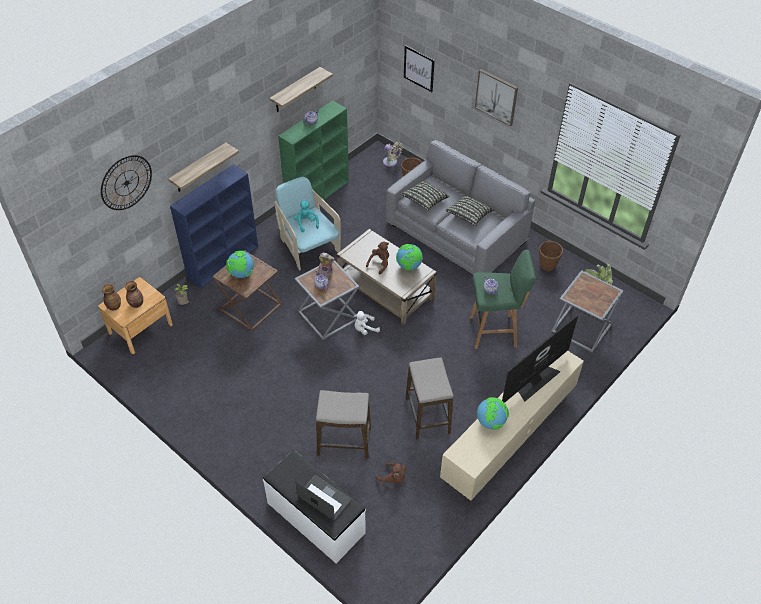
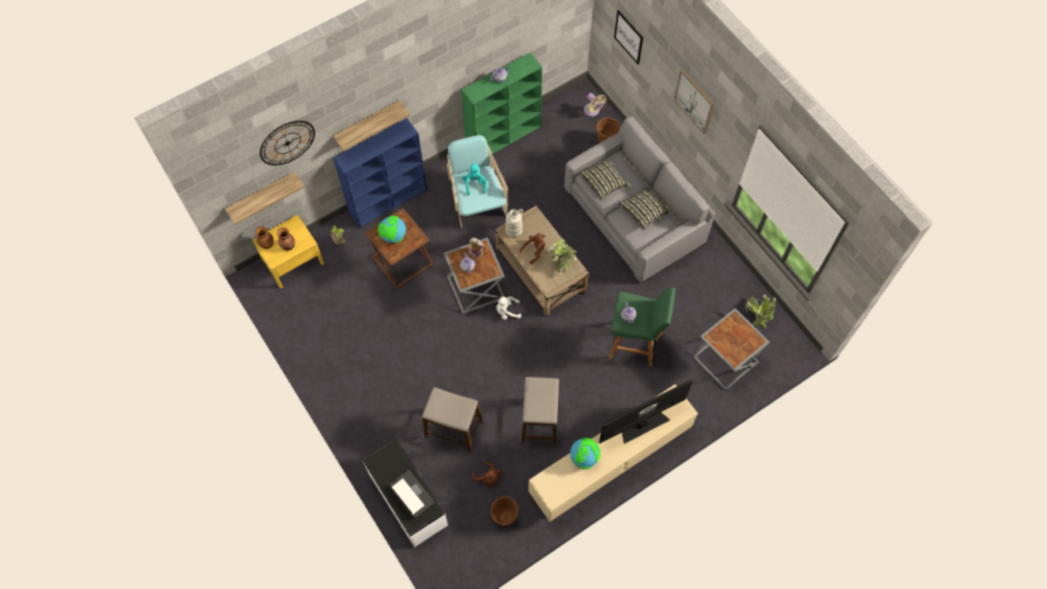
camera: 15 degrees right, 15 degrees up
(140, 329) = (293, 261): brown nightstand -> yellow nightstand
(295, 90) = (485, 47): shelf -> shelf (262, 195)
(355, 250) = (514, 229): none -> white vase
(409, 266) = (563, 261): globe -> potted plant
(547, 266) = (715, 279): brown planter -> brown planter (504, 517)

